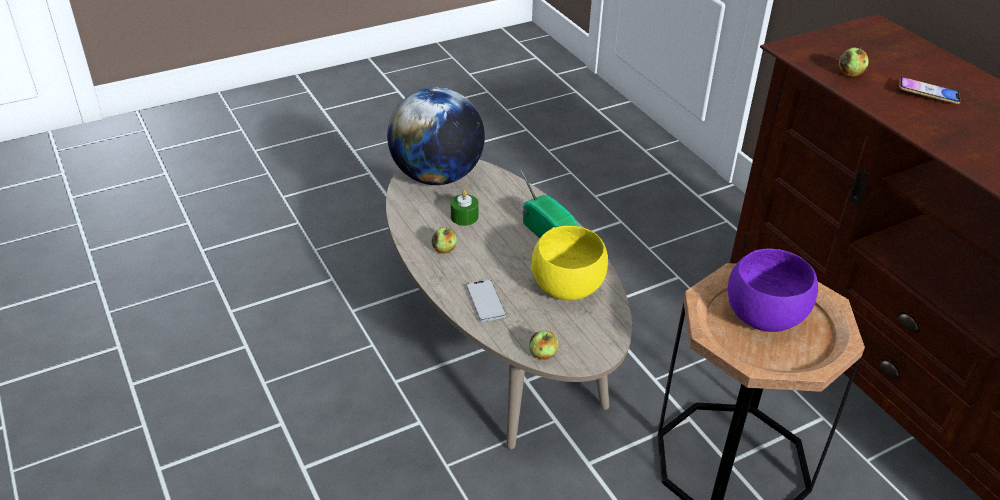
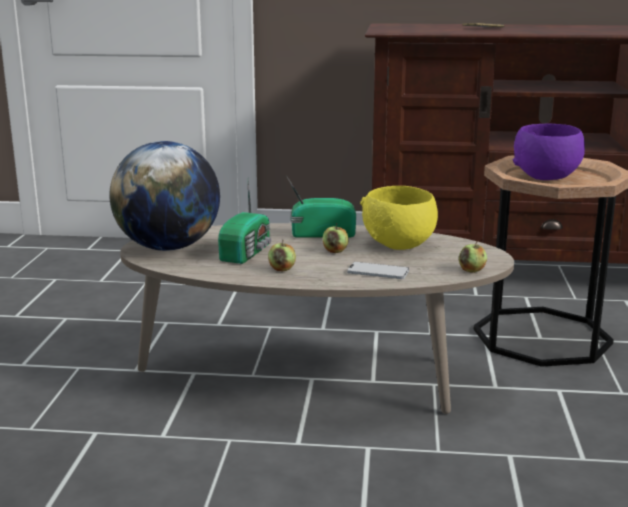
camera: 55 degrees left, 20 degrees down
(464, 217) = (247, 252): green candle -> radio
(850, 73) = (436, 30): apple -> apple (335, 251)

